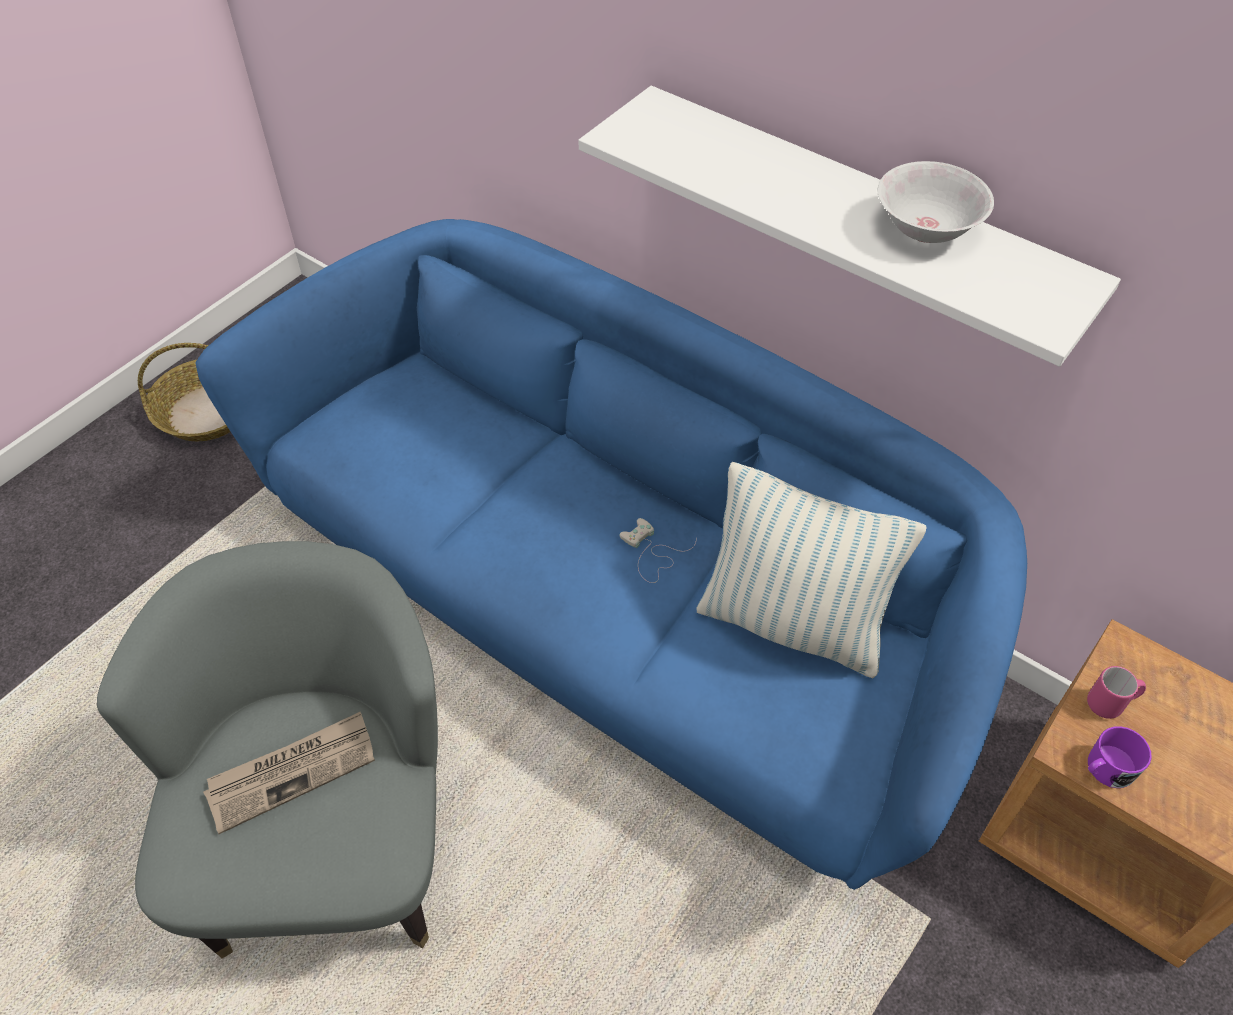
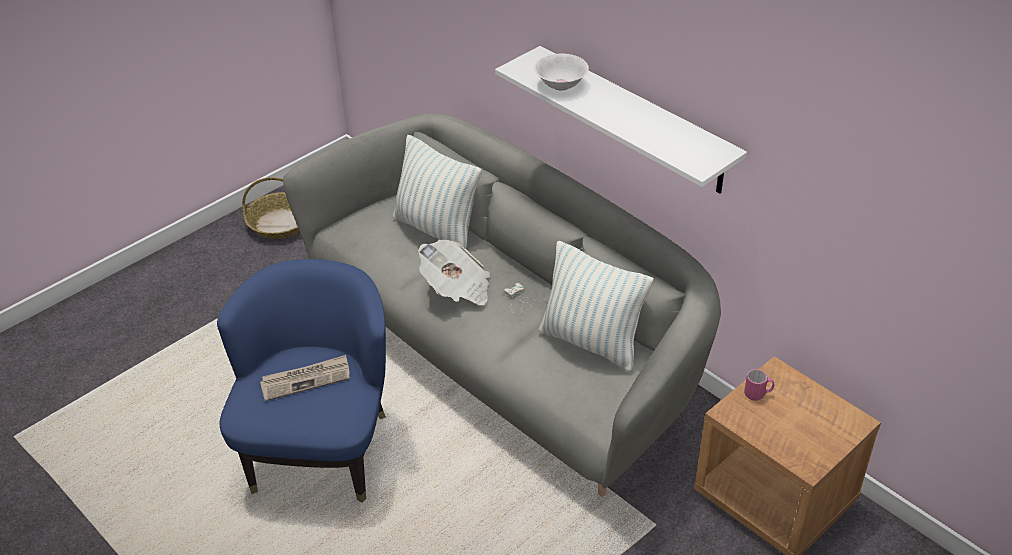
camera: 10 degrees right, 10 degrees down
(335, 843) = (321, 449): grey armchair -> blue armchair
(480, 426) = (437, 230): none -> pillow
(536, 539) = (457, 288): none -> newspaper
(614, 609) = (506, 352): blue sofa -> grey sofa
(925, 229) = (657, 122): white bowl -> white bowl (560, 84)
(1106, 769) = (744, 422): purple mug -> none

